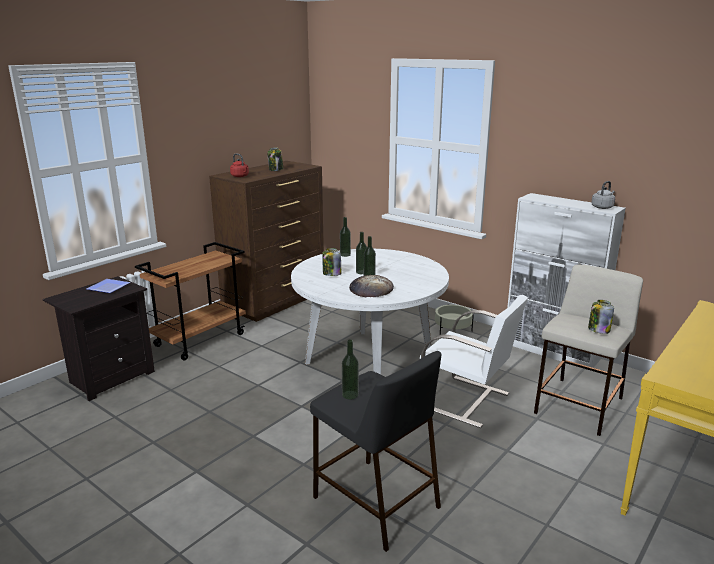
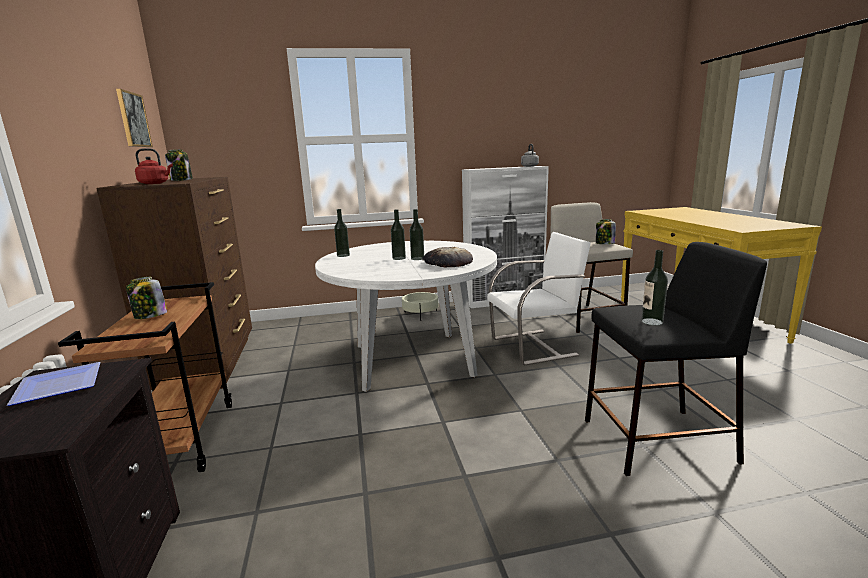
camera: 50 degrees left, 5 degrees down
(269, 120) = (133, 119): none -> picture
(331, 274) = (378, 266): jar -> jar (150, 316)

